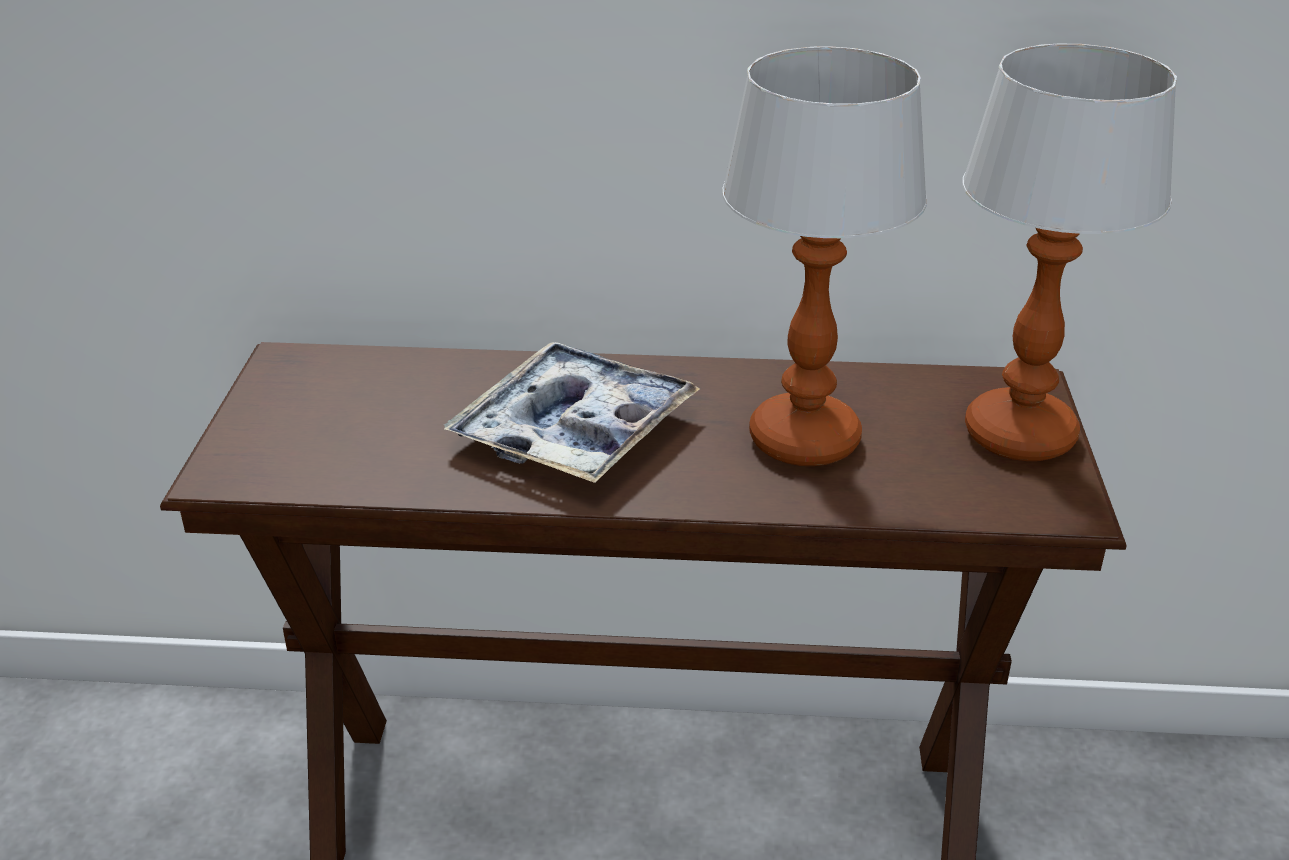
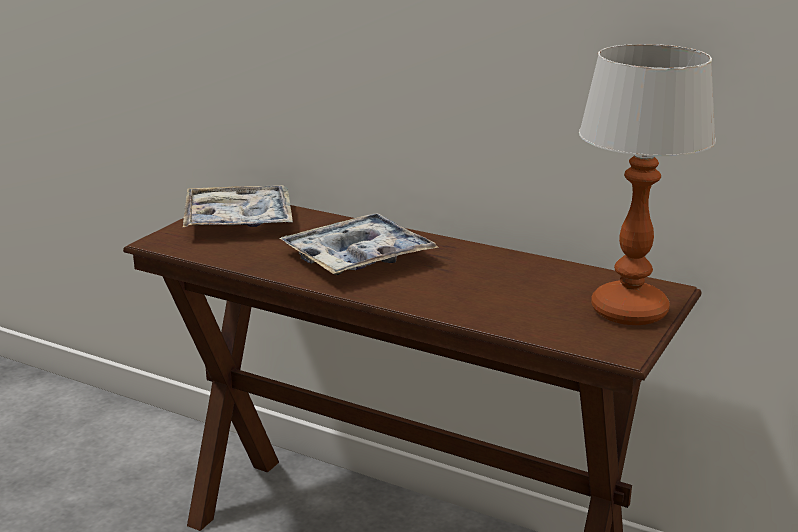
camera: 25 degrees right, 10 degrees down
(318, 397) = (238, 220): none -> tray
(802, 439) = (486, 286): table lamp -> none

